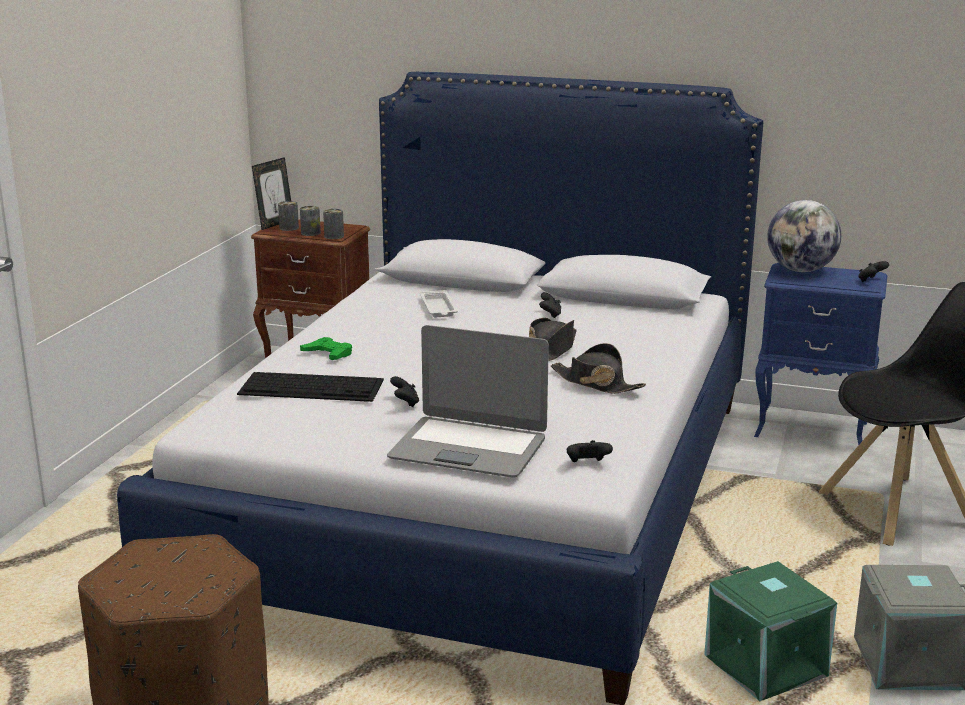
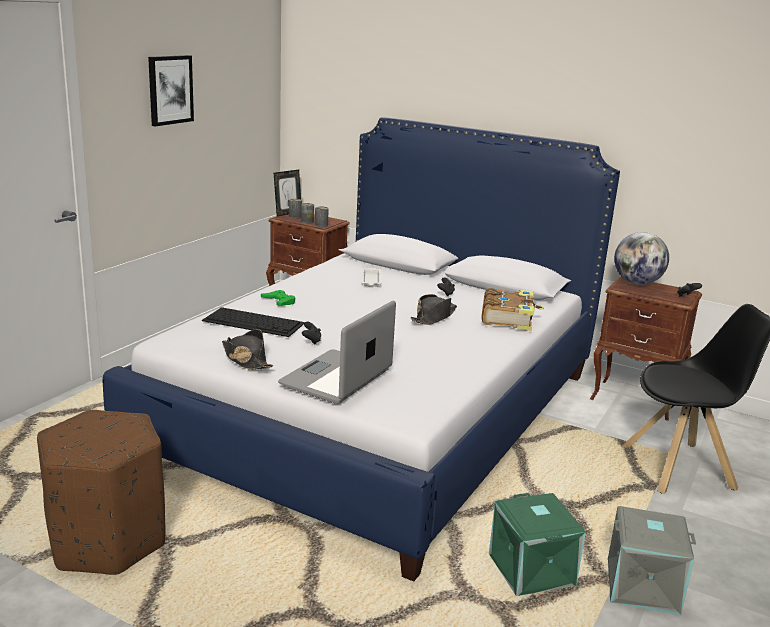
camera: 10 degrees right, 0 degrees up
(110, 60) = (170, 90): none -> picture
(468, 448) = (337, 378): laptop -> laptop turned 90 degrees clockwise
(587, 464) = (416, 401): black game controller -> none
(596, 383) = (452, 344): black hat -> black hat (246, 359)
(650, 338) = (508, 318): none -> book
(811, 430) = (634, 400): blue nightstand -> brown nightstand

